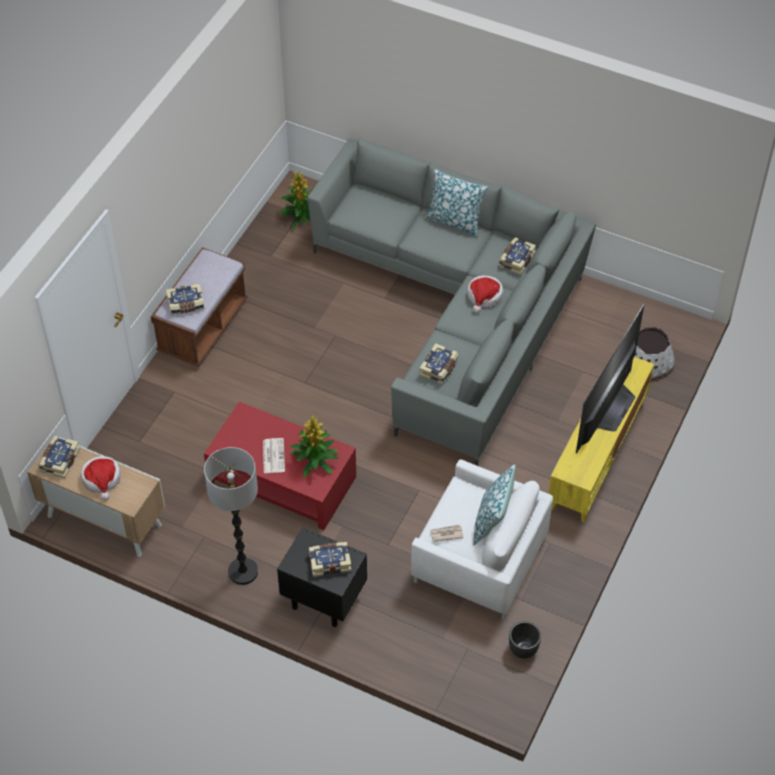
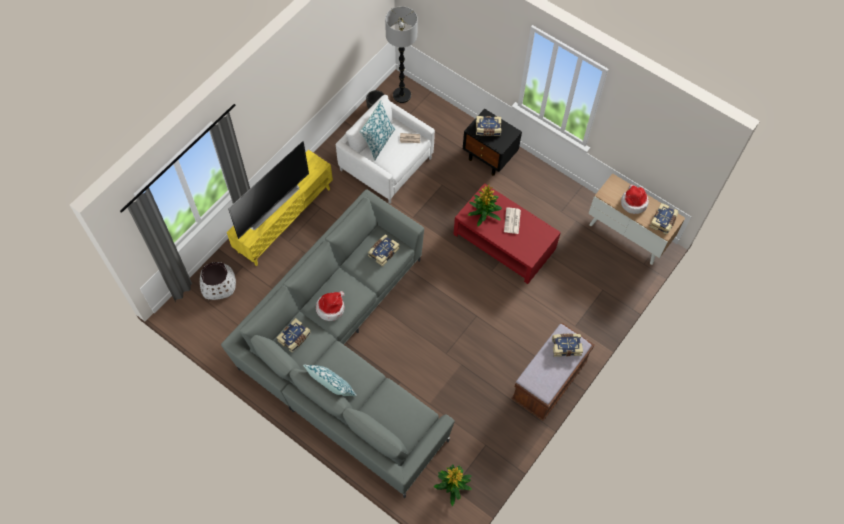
camera: 170 degrees left, 10 degrees up
(243, 572) = (538, 183): floor lamp -> floor lamp (402, 95)

